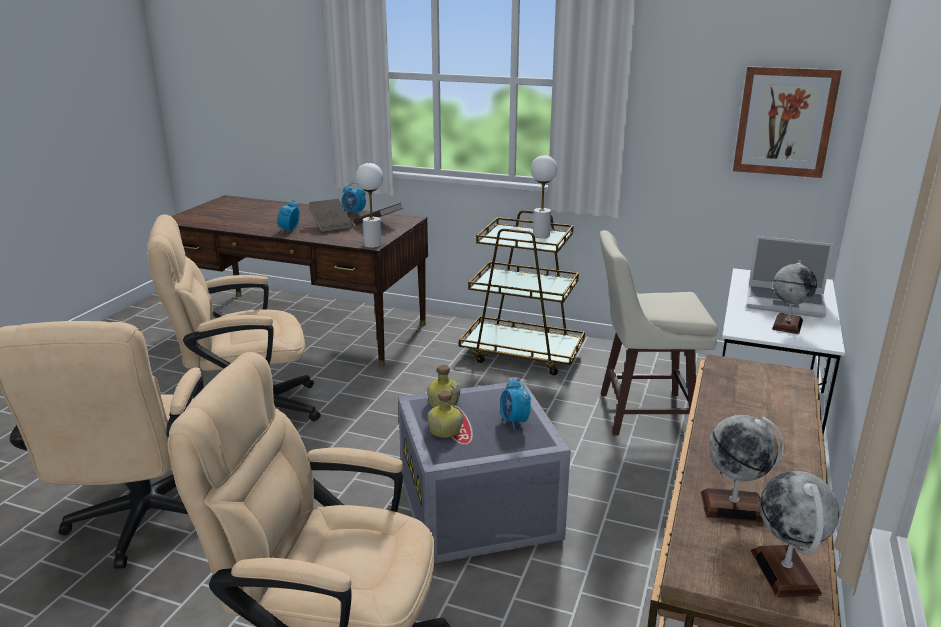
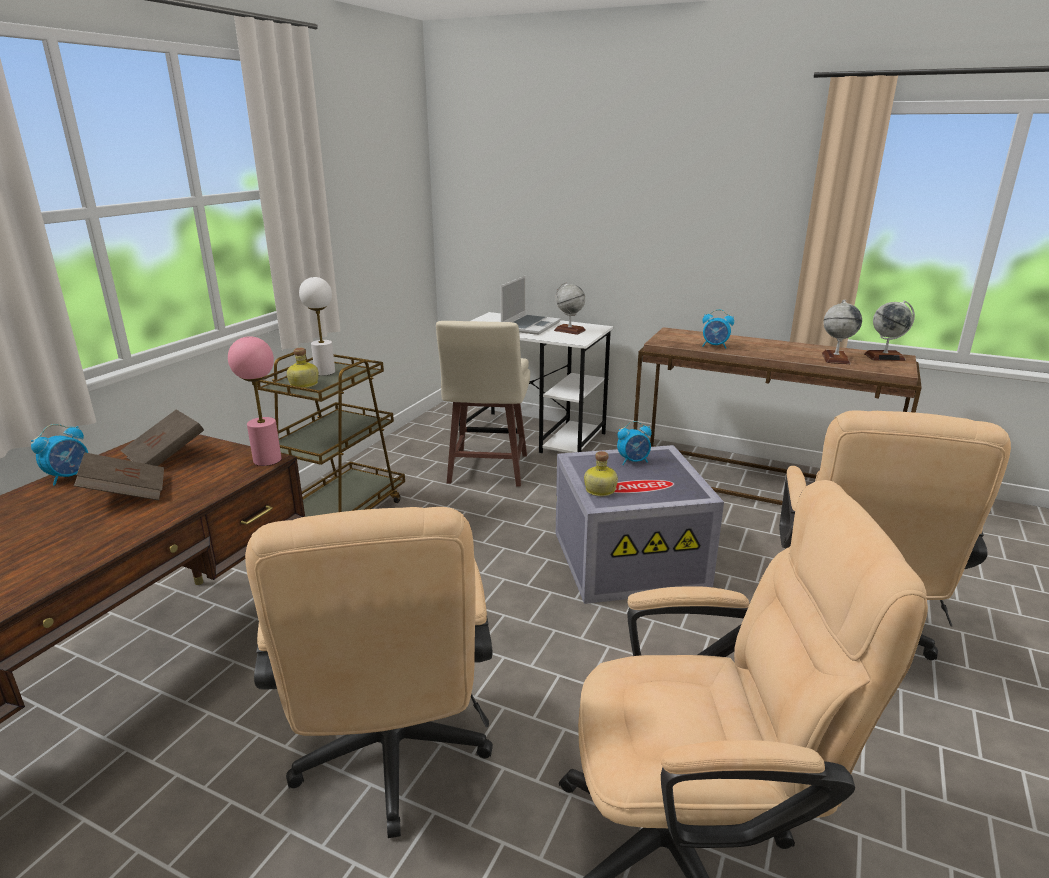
camera: 85 degrees left, 0 degrees up
(289, 230) = (111, 531): alarm clock -> alarm clock (715, 346)
(373, 245) = (267, 460): white table lamp -> pink table lamp
(444, 430) = (652, 491): bottle -> bottle (303, 385)
(784, 121) = (400, 204): picture -> none

